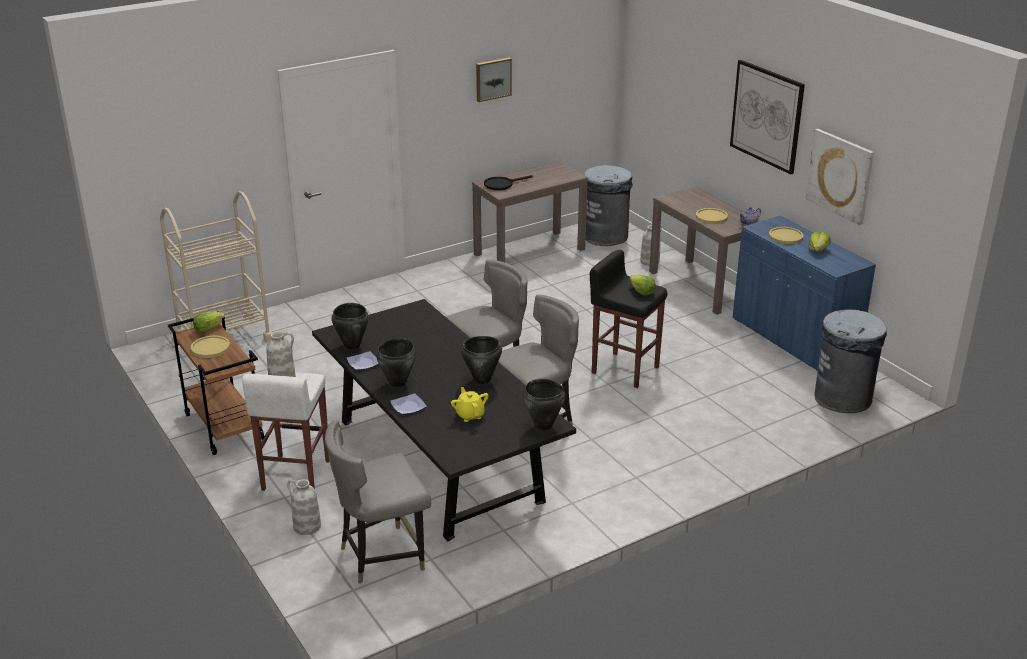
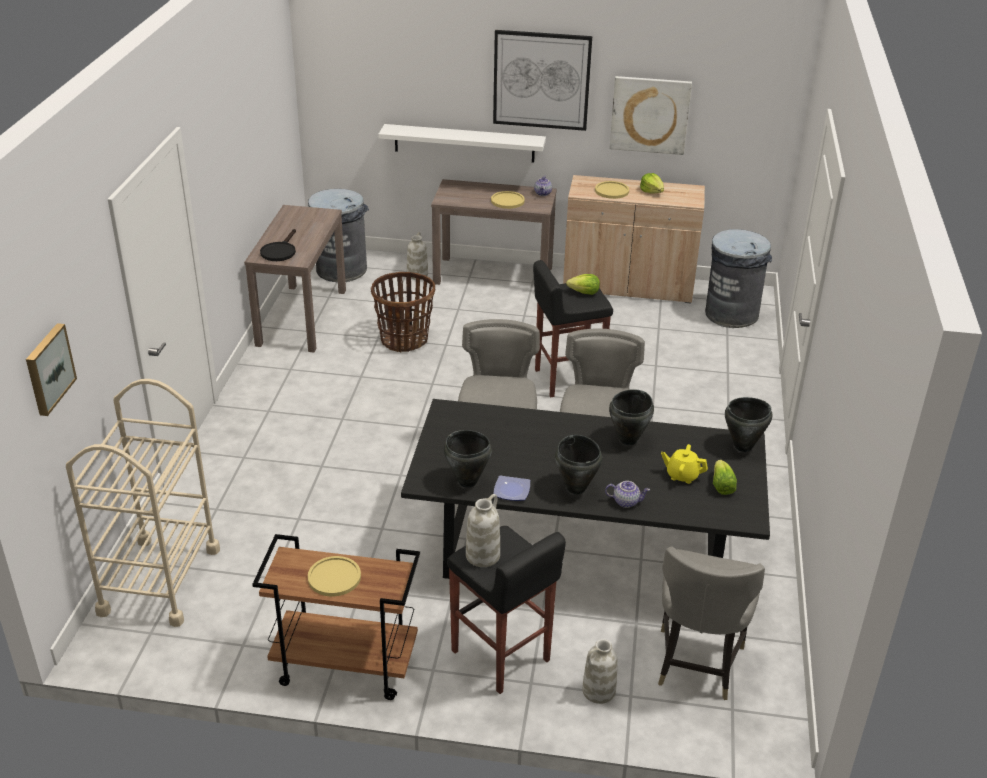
camera: 50 degrees left, 5 degrees up
(208, 329) = (289, 561): lettuce -> lettuce (721, 486)
(295, 475) = (500, 657): white stool -> black stool
(408, 406) = (626, 501): plate -> teapot
(492, 79) = (237, 130): picture -> picture (48, 368)
(565, 294) = (404, 340): none -> basket
(712, 158) = (464, 143): none -> white shelf
(793, 340) = (628, 286): blue cabinet -> beige cabinet

